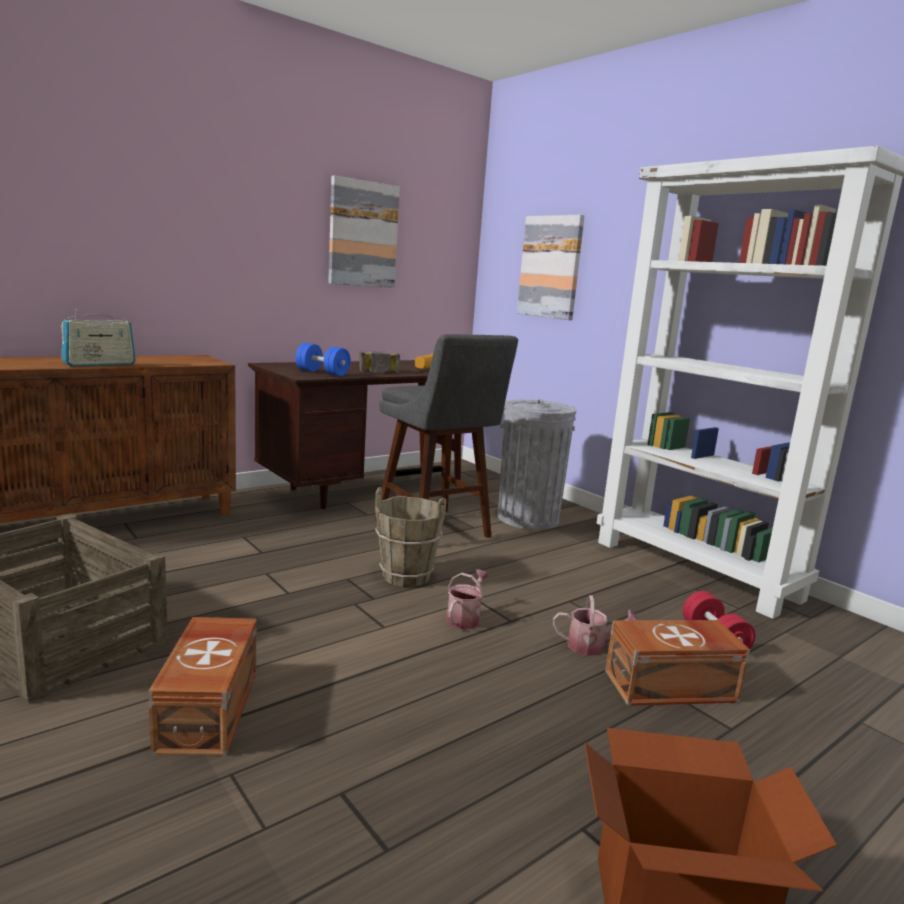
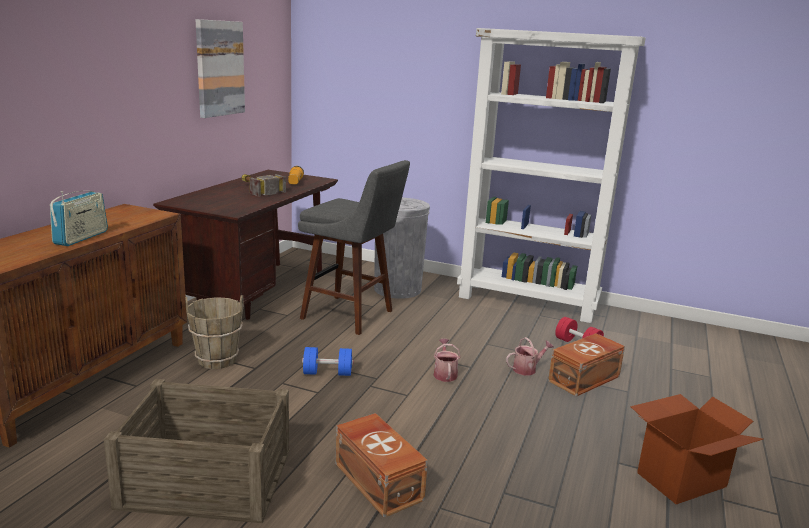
camera: 30 degrees left, 5 degrees up
(322, 373) = (236, 204): blue dumbbell -> blue dumbbell (327, 373)
(406, 576) = (376, 356): brown bucket -> brown bucket (217, 360)
(550, 267) = (371, 86): picture -> none

